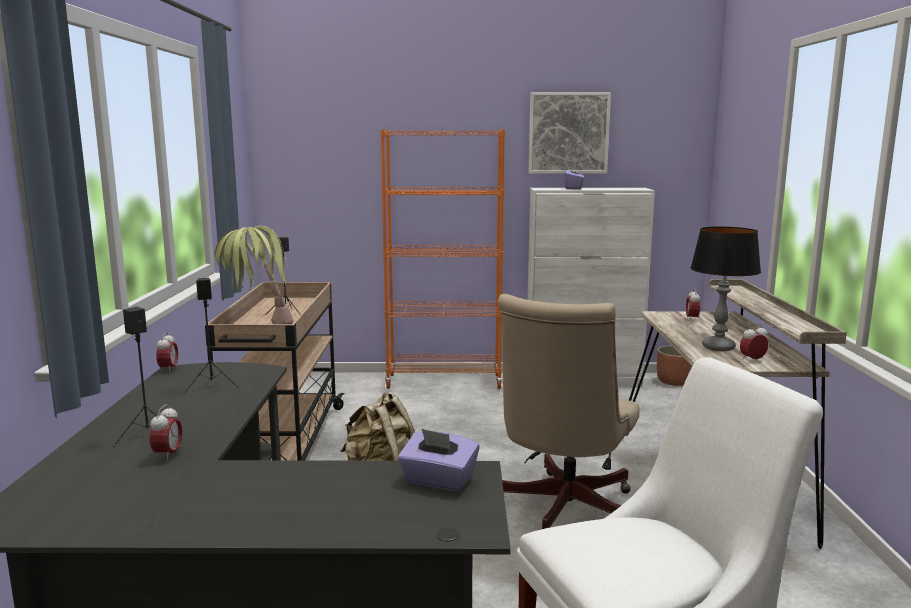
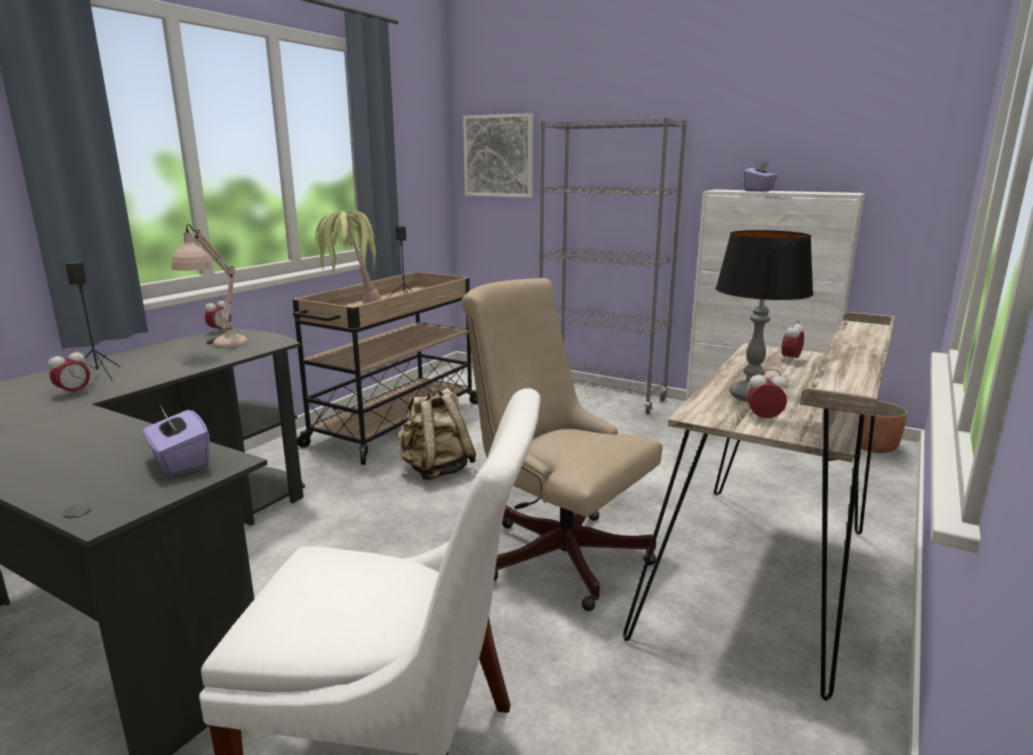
camera: 30 degrees right, 5 degrees up
(212, 385) = (218, 348): black speaker -> beige table lamp
(444, 382) = (601, 397): orange bookcase -> grey bookcase
(562, 511) = (556, 552): beige office chair -> beige office chair turned 75 degrees clockwise
(568, 133) = (770, 122): picture -> picture (499, 156)

